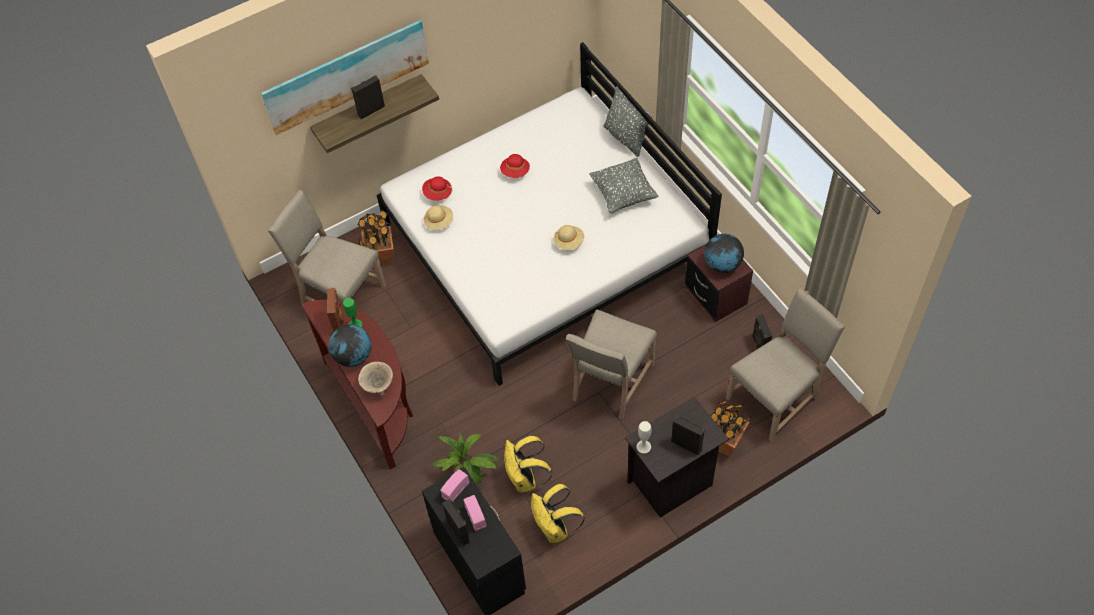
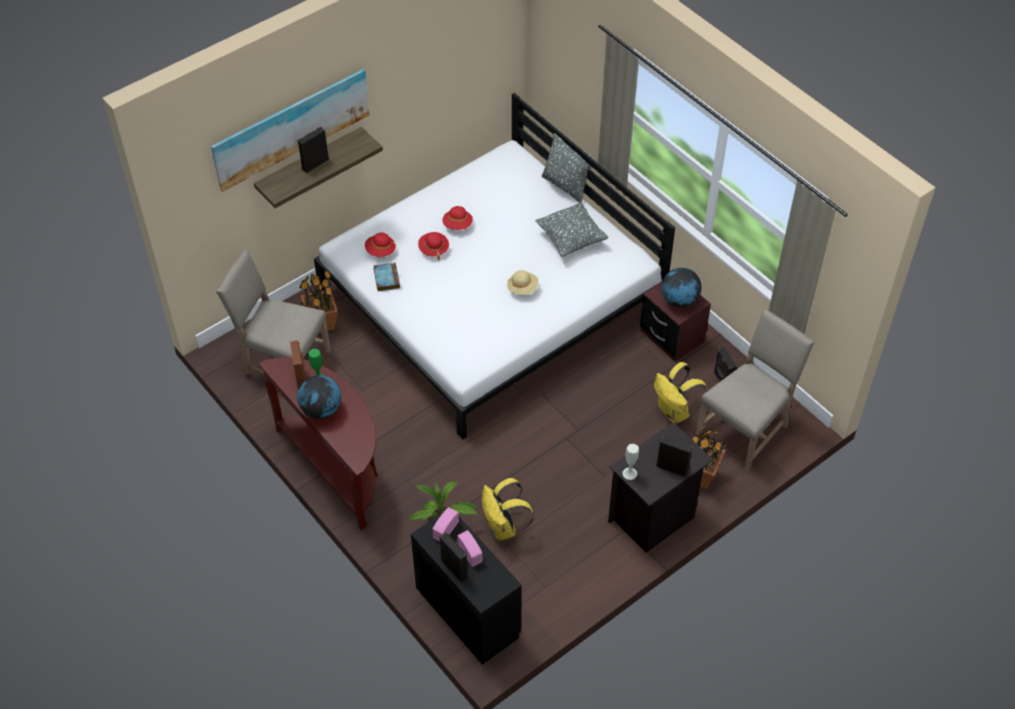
camera: 10 degrees left, 5 degrees down
(377, 386) = (351, 436): beige bowl -> none
(439, 222) = (386, 278): beige hat -> book
(488, 195) = (433, 249): none -> red hat
(555, 528) = (541, 572): yellow backpack -> yellow backpack (675, 412)
(610, 383) = (577, 428): beige chair -> none

